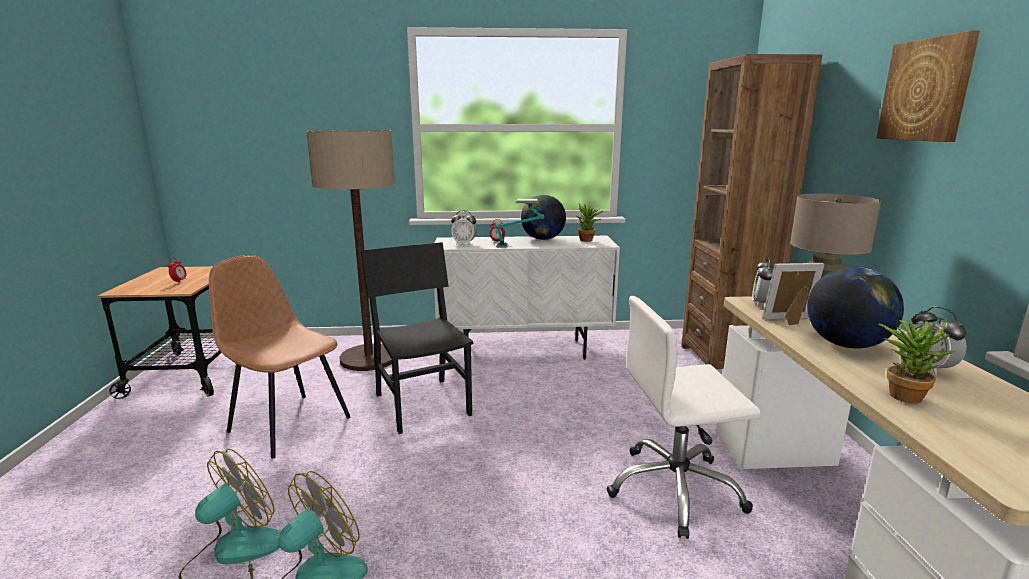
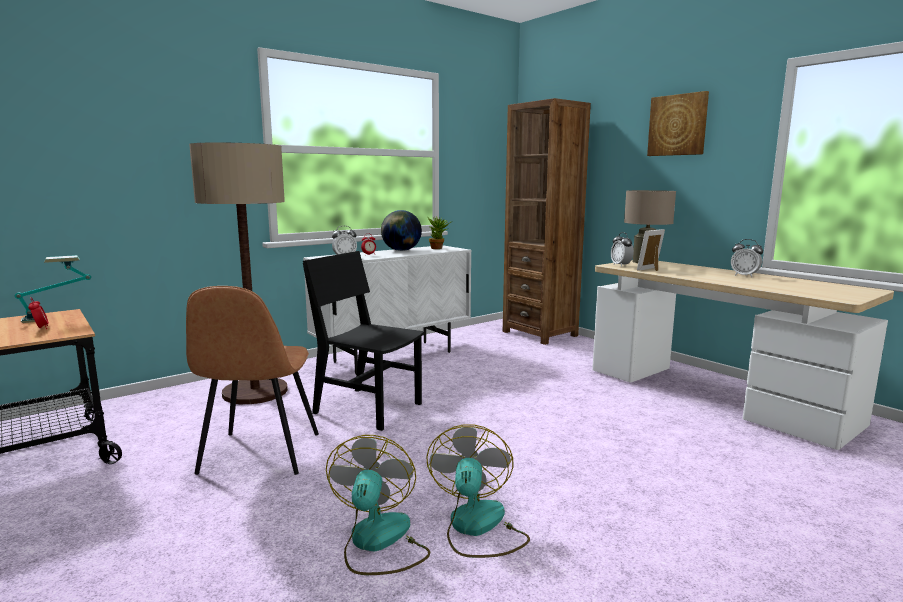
camera: 35 degrees left, 5 degrees down
(288, 423) = (259, 454): brown chair -> brown chair turned 90 degrees counterclockwise
(519, 246) = (397, 255): table lamp -> table lamp (58, 317)
(675, 490) = (611, 403): white office chair -> none
(846, 344) = (696, 273): globe -> none
(902, 394) = (757, 284): potted plant -> none

